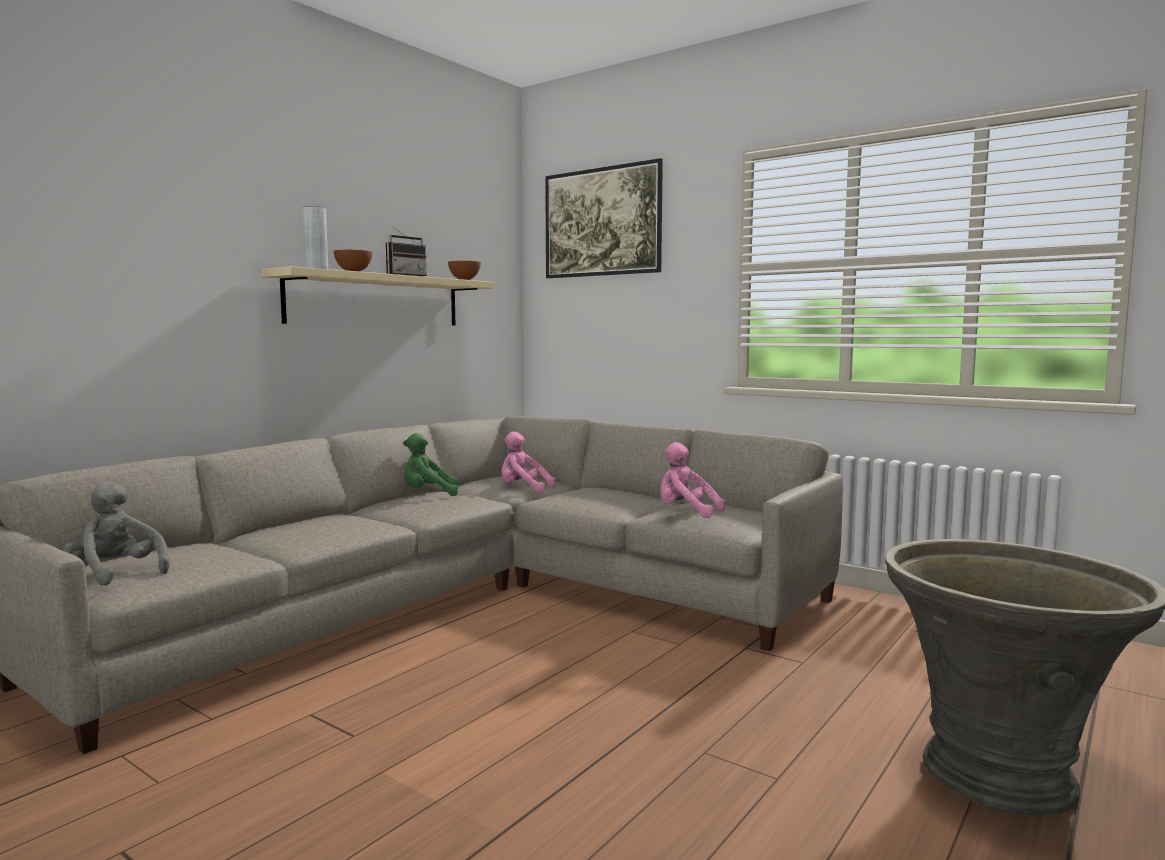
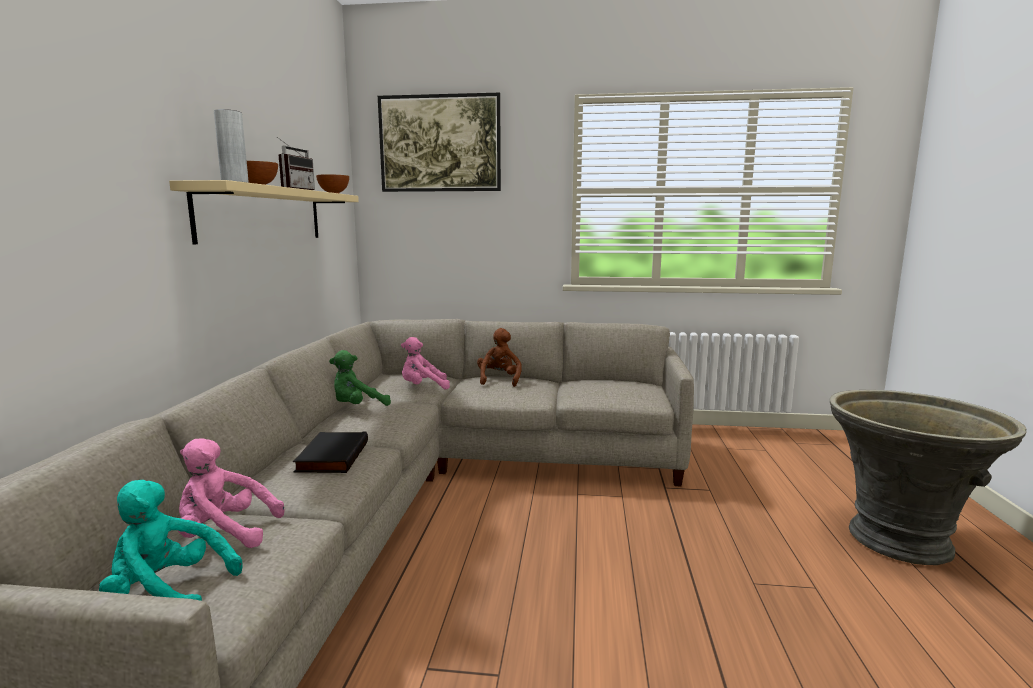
camera: 30 degrees left, 5 degrees up
(116, 573) = (168, 593): grey plush toy -> turquoise plush toy
(341, 522) = (331, 456): none -> black book
(603, 490) = (499, 380): none -> brown plush toy
(685, 512) = (598, 392): pink plush toy -> pink plush toy (225, 534)

